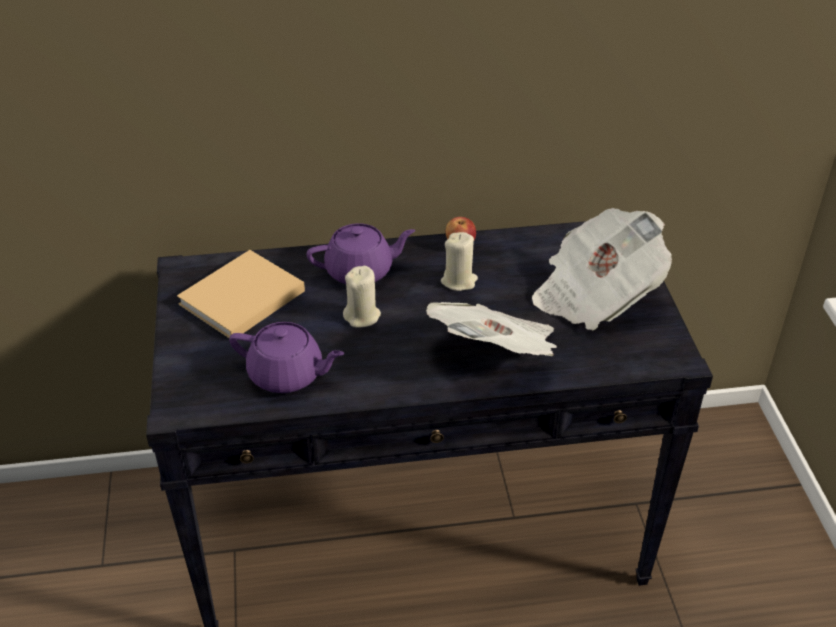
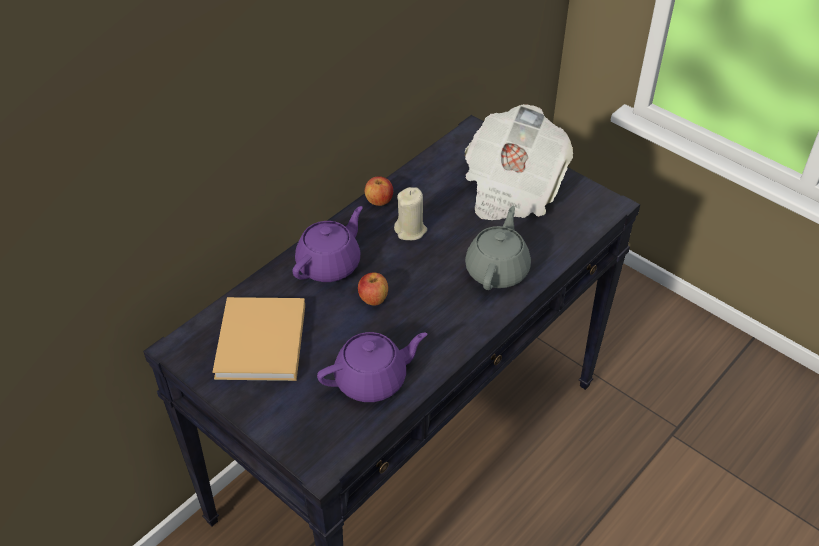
camera: 40 degrees left, 5 degrees up
(362, 316) = (373, 299): beige candle -> apple
(496, 353) = (497, 270): newspaper -> grey teapot

